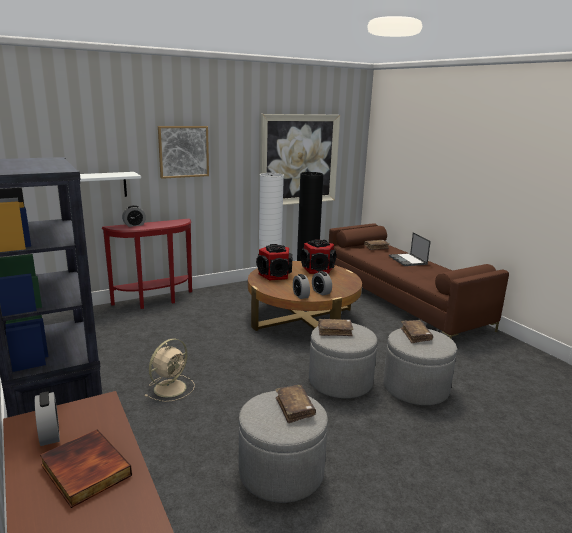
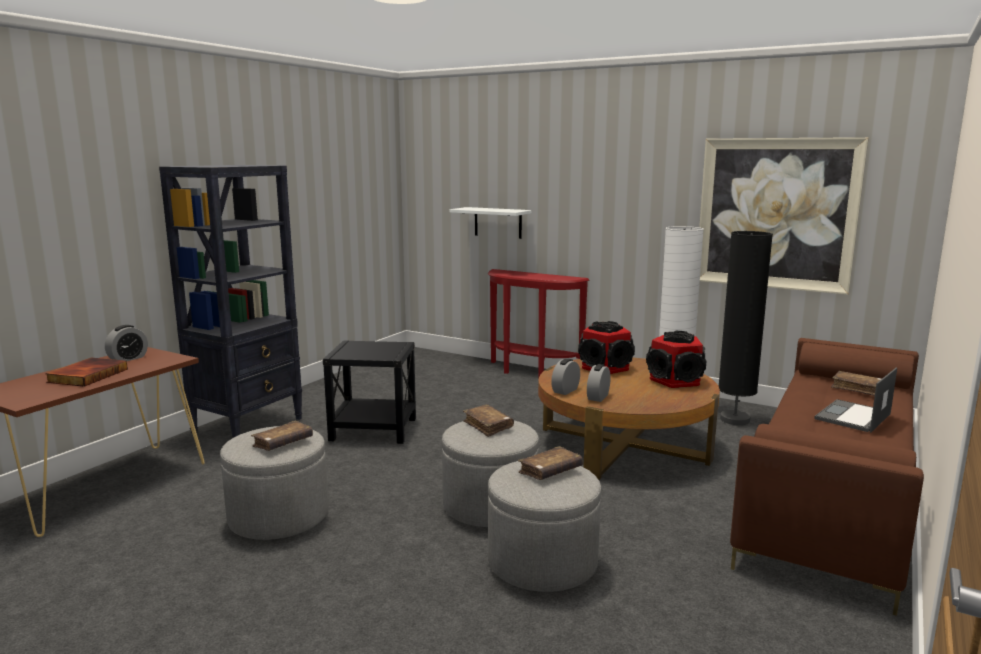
camera: 60 degrees right, 5 degrees down
(134, 225) = (518, 272): alarm clock -> none
(171, 387) = (374, 430): beige fan -> black side table
(183, 151) = (590, 189): picture -> none

